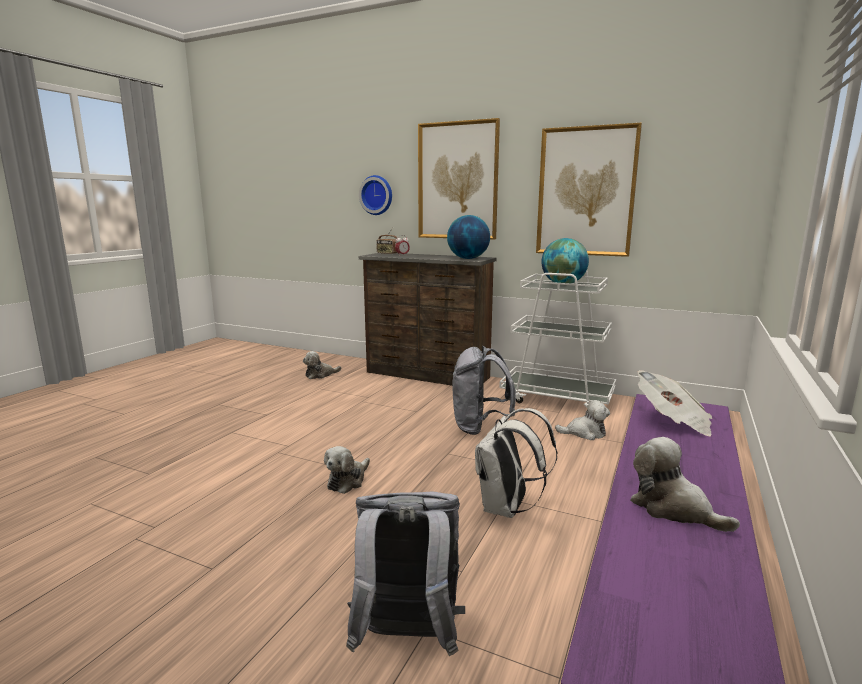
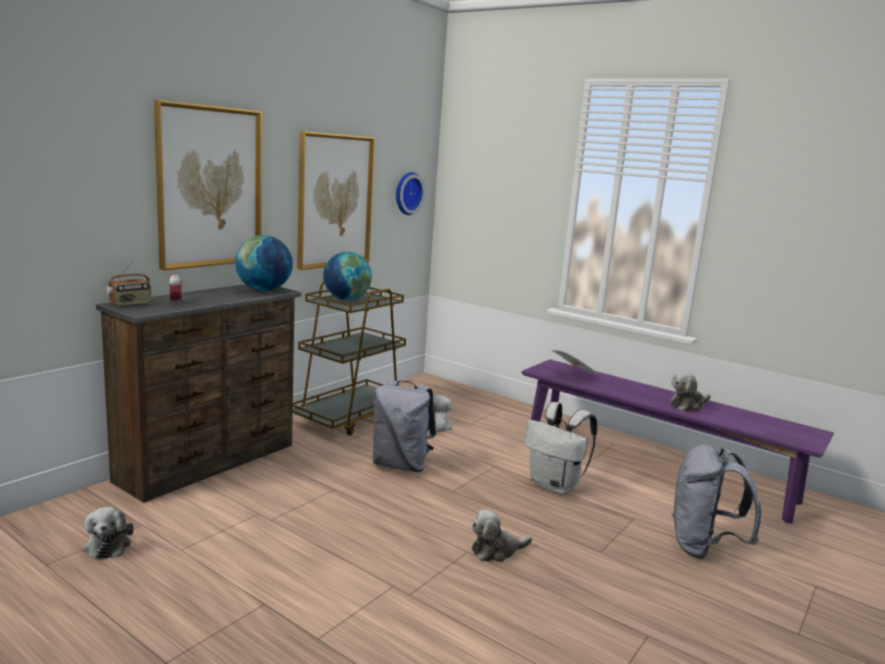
camera: 80 degrees left, 0 degrees up
(347, 481) = (496, 550): plush toy -> plush toy turned 120 degrees clockwise
(377, 195) = (79, 208): wall clock -> wall clock (407, 193)
(557, 398) = (350, 416): white cart -> brown cart

